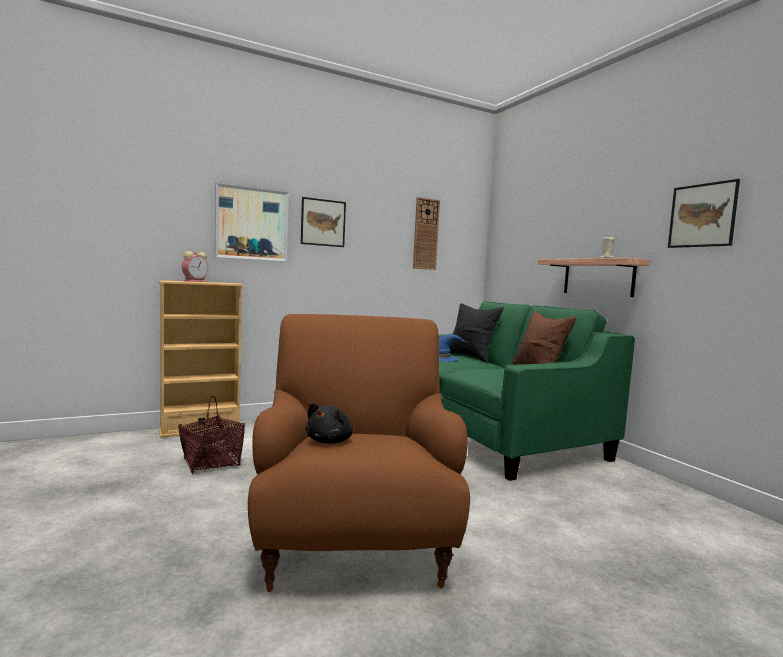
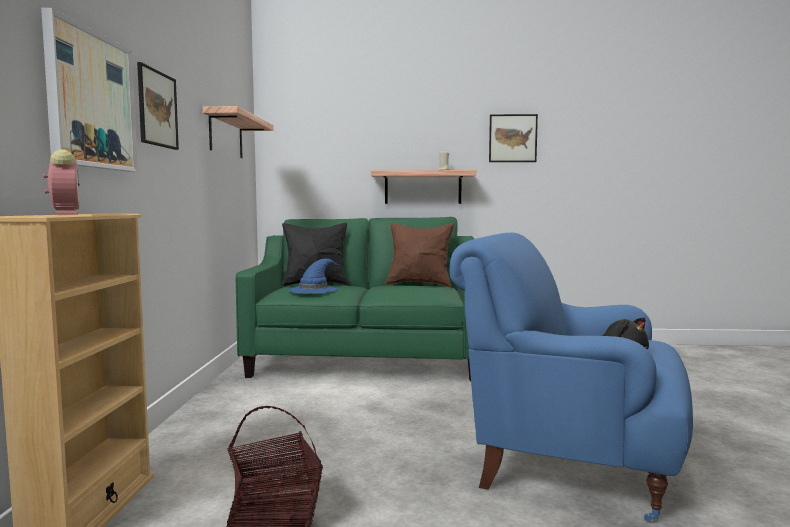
camera: 60 degrees left, 0 degrees up
(355, 543) = (568, 465): brown armchair -> blue armchair
(425, 234) = (226, 135): wall clock -> shelf

